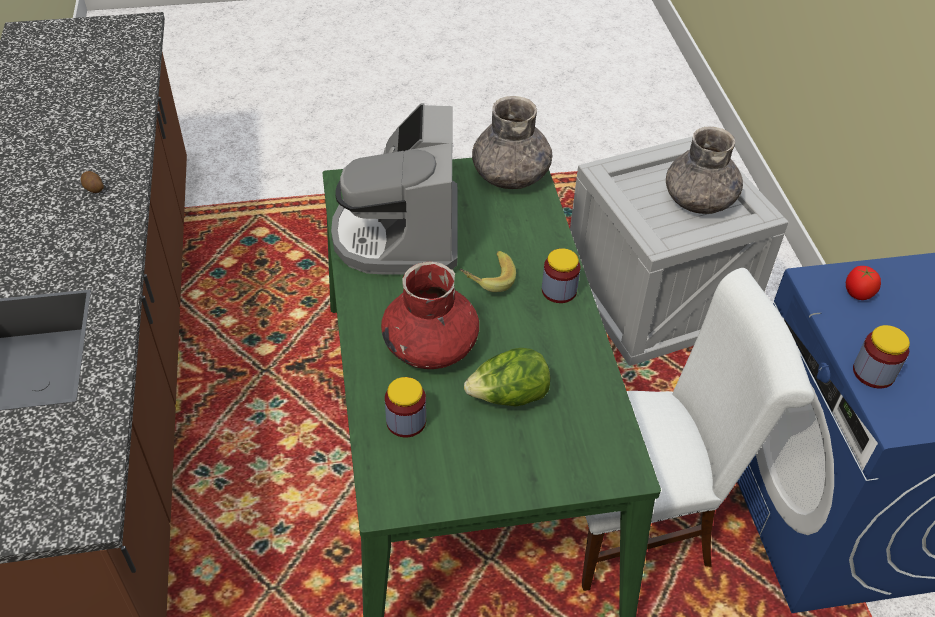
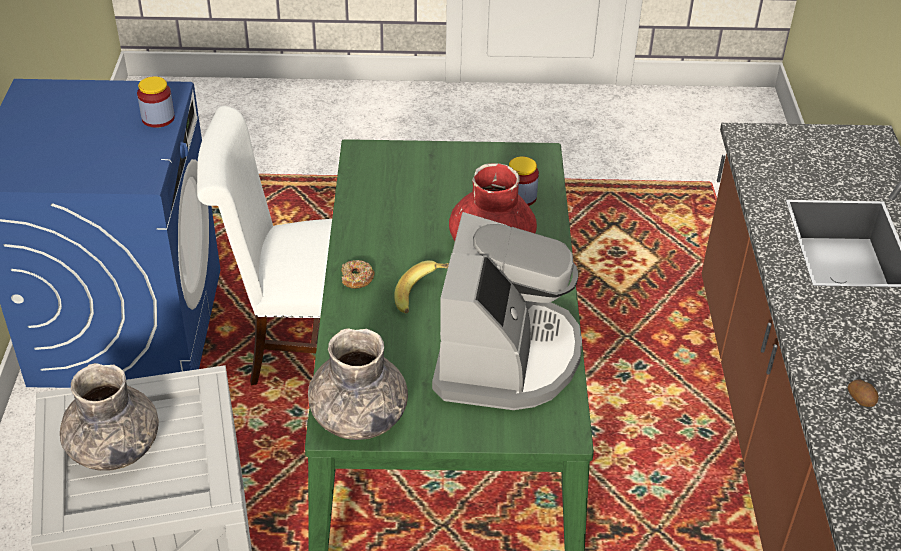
camera: 170 degrees left, 5 degrees down
(508, 397) = (433, 203): lettuce -> none
(559, 290) = (357, 279): jar -> donut
(857, 294) = (116, 168): tomato -> none

